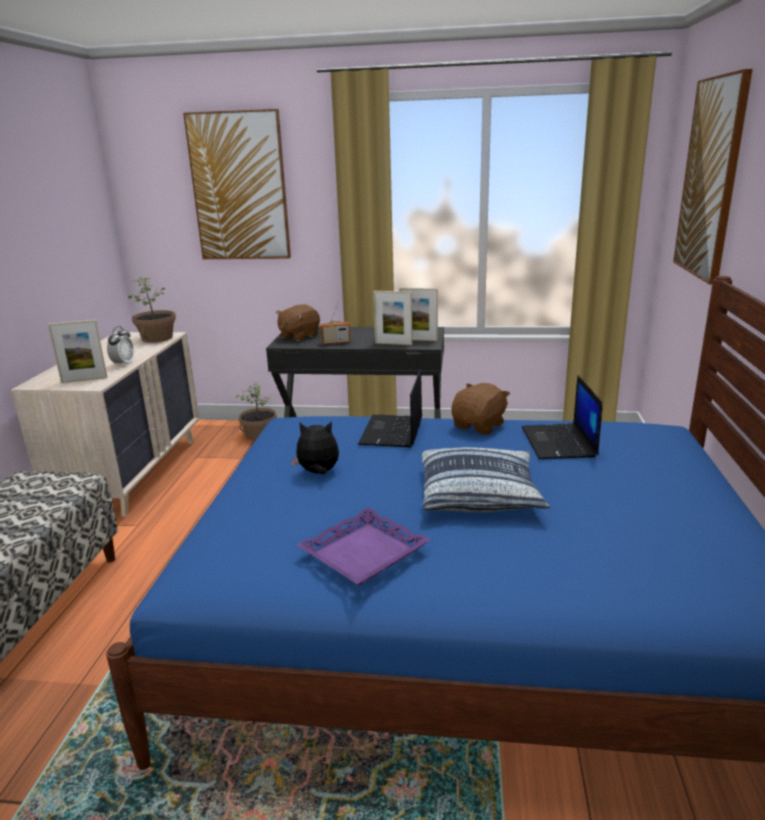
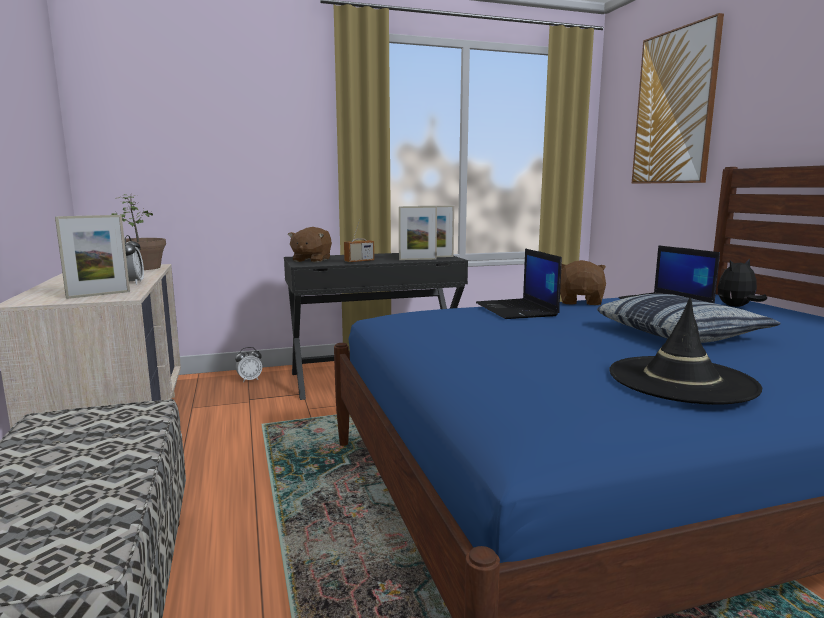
camera: 25 degrees left, 10 degrees down
(239, 187) = (226, 112): picture -> none
(259, 434) = (249, 380): potted plant -> alarm clock
(318, 473) = (505, 339): plush toy -> plush toy (736, 307)
(363, 552) = (681, 380): purple tray -> black hat

